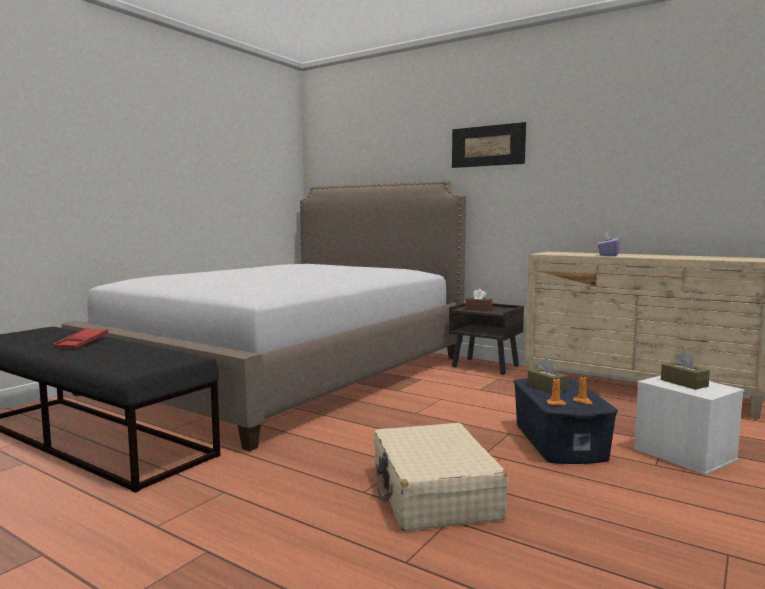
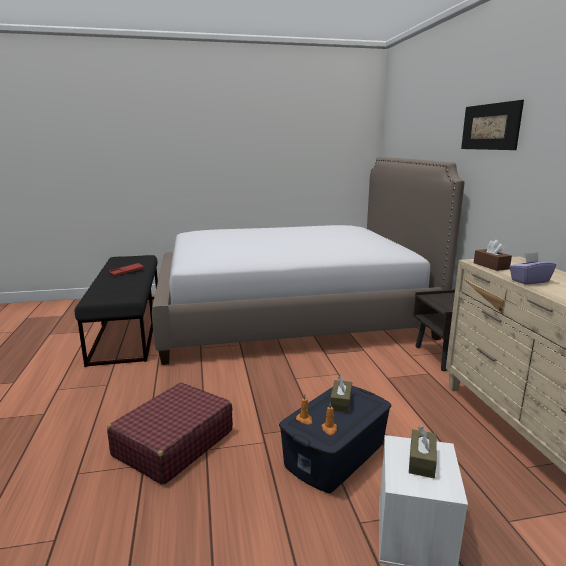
camera: 45 degrees right, 10 degrees up
(434, 494) = (173, 443): beige suitcase -> red suitcase
(478, 309) = (443, 300): brown tissue box -> brown tissue box (491, 266)

